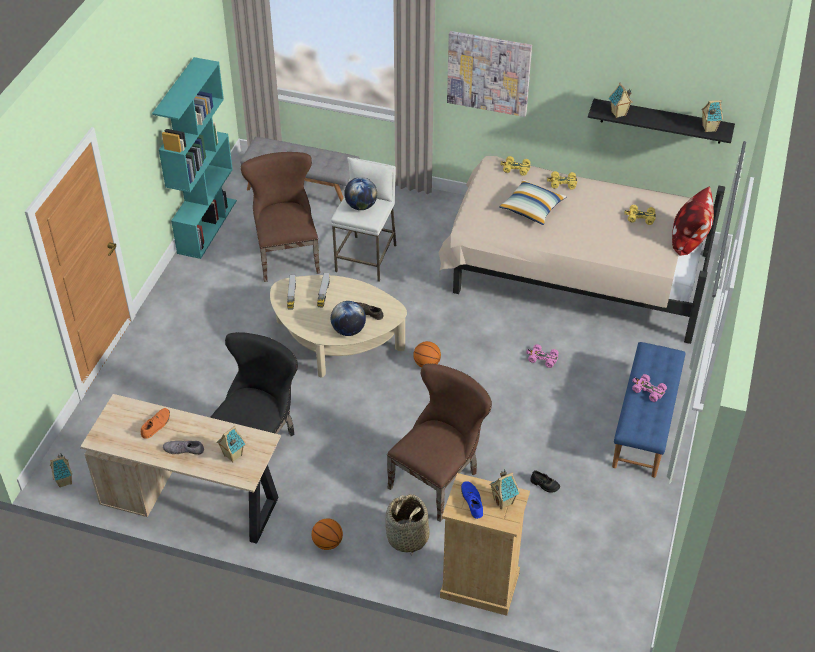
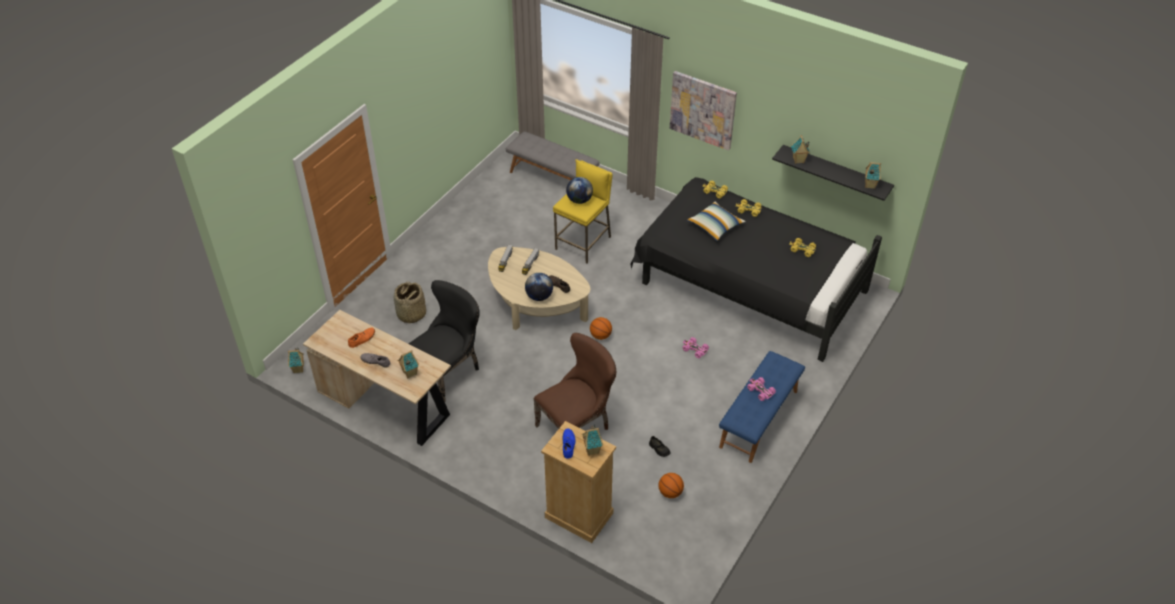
camera: 15 degrees right, 0 degrees up
(207, 226) = (469, 195): turquoise bookcase -> none
(286, 254) = (522, 228): brown chair -> none
(327, 543) = (474, 457): basketball -> basketball (670, 492)
(366, 258) = (583, 243): white stool -> yellow stool
(407, 537) = (536, 466): basket -> basket (411, 314)
(573, 270) = (747, 283): beige bed -> black bed
(689, 240) = (836, 275): pillow -> none

